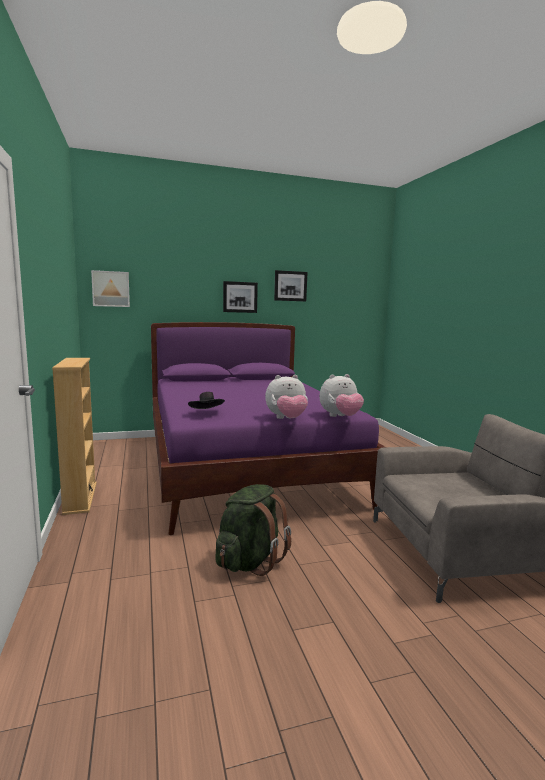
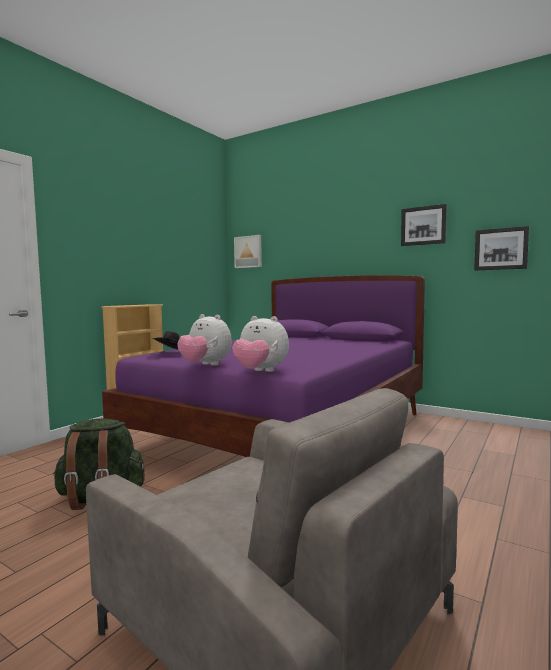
camera: 50 degrees right, 5 degrees down
(240, 297) = (360, 247): picture -> picture (501, 249)

